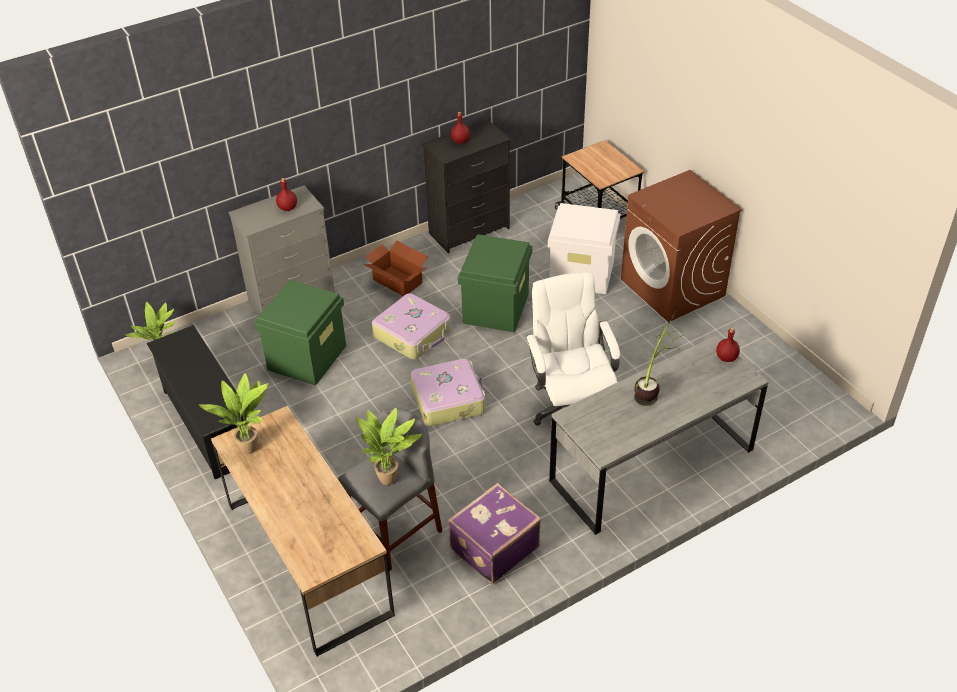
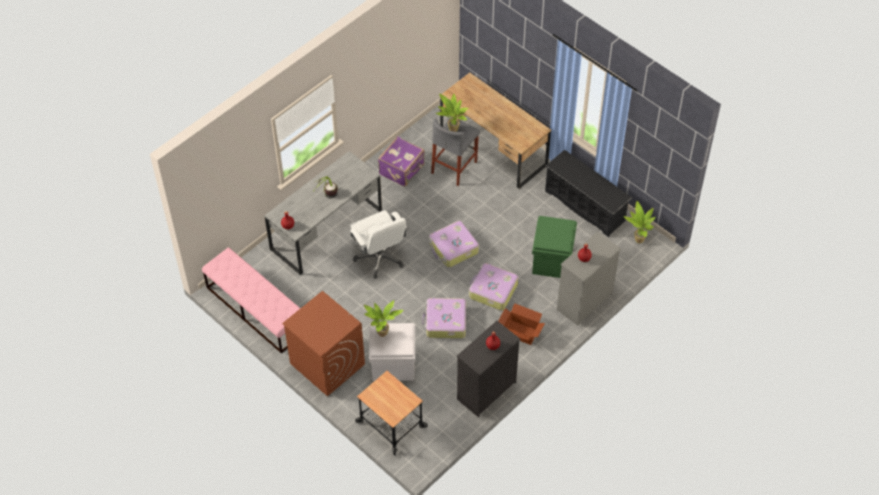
camera: 165 degrees right, 10 degrees up
(249, 446) = (529, 129): potted plant -> potted plant (383, 335)
(495, 308) = (445, 322): green storage box -> suitcase
(775, 367) = (256, 309): none -> pink bench

